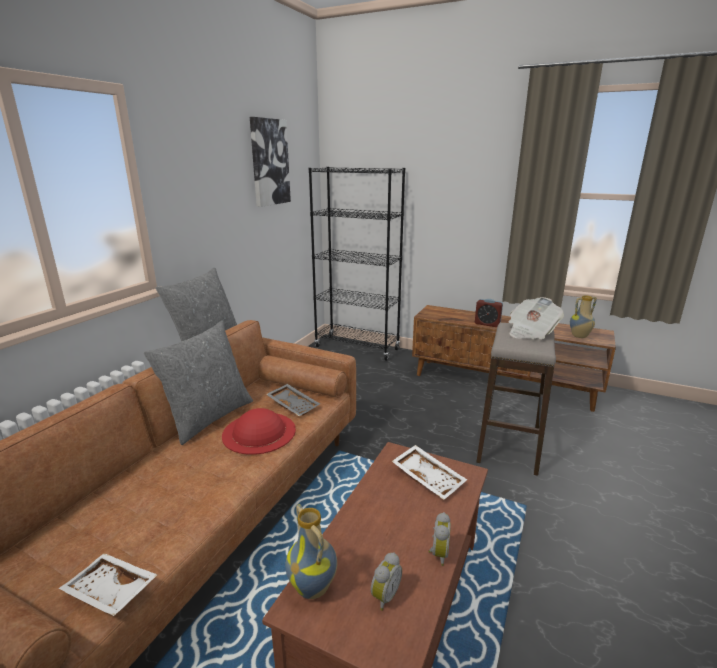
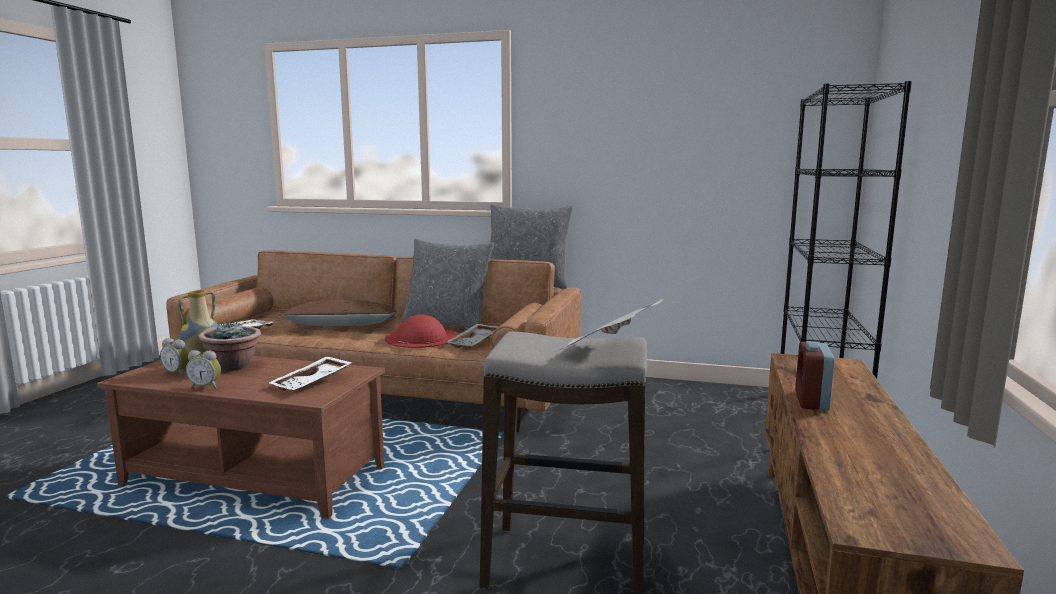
camera: 80 degrees right, 10 degrees down
(155, 492) = (341, 326): none -> brown pillow
(269, 162) = (718, 94): picture -> none
(366, 545) = (233, 367): none -> potted plant
(579, 336) = (862, 496): vase -> none

